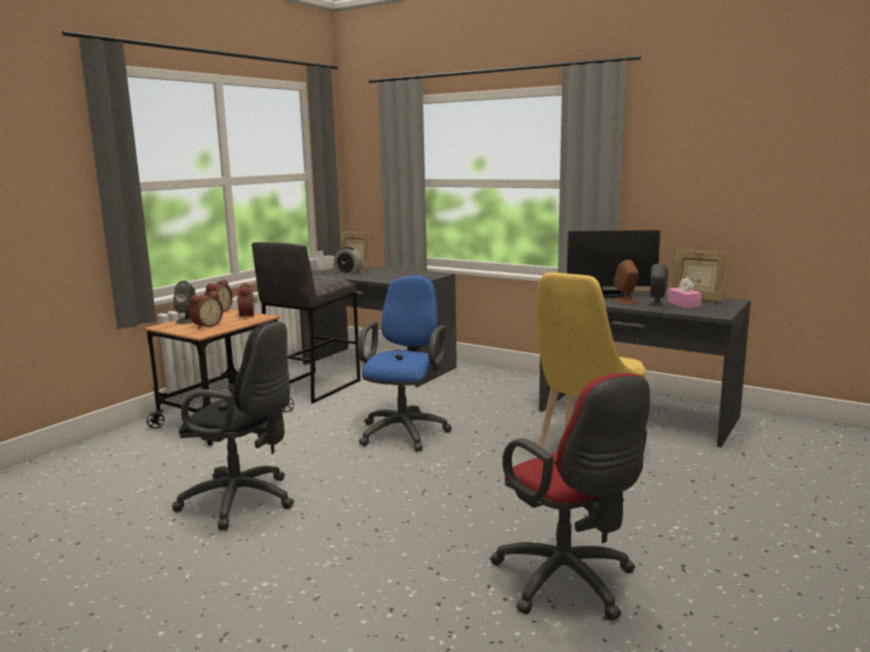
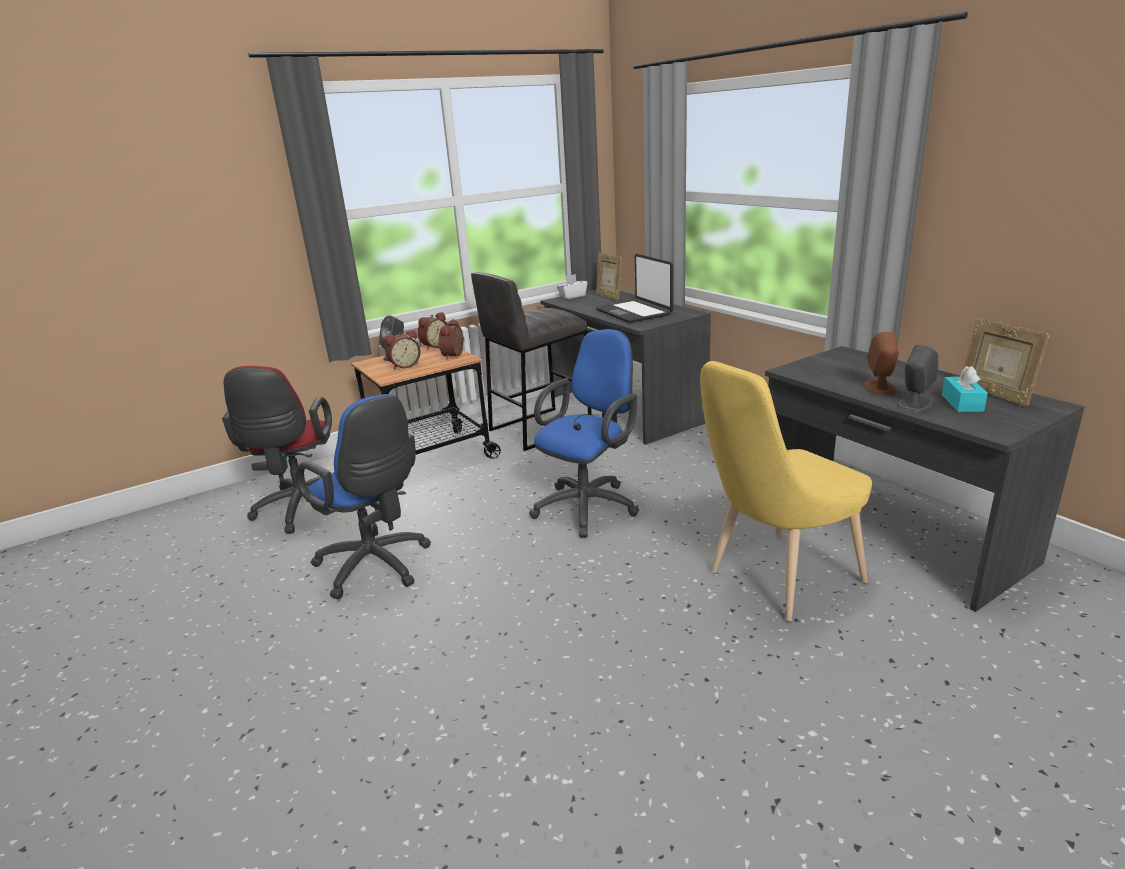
camera: 25 degrees right, 10 degrees up
(244, 501) = (377, 567): black office chair -> blue office chair
(348, 273) = (594, 303): alarm clock -> none
(392, 276) = (634, 312): none -> laptop
(569, 584) = (613, 781): red office chair -> red office chair (301, 510)
(610, 295) = (870, 373): monitor -> none
(683, 304) = (962, 403): pink tissue box -> turquoise tissue box

